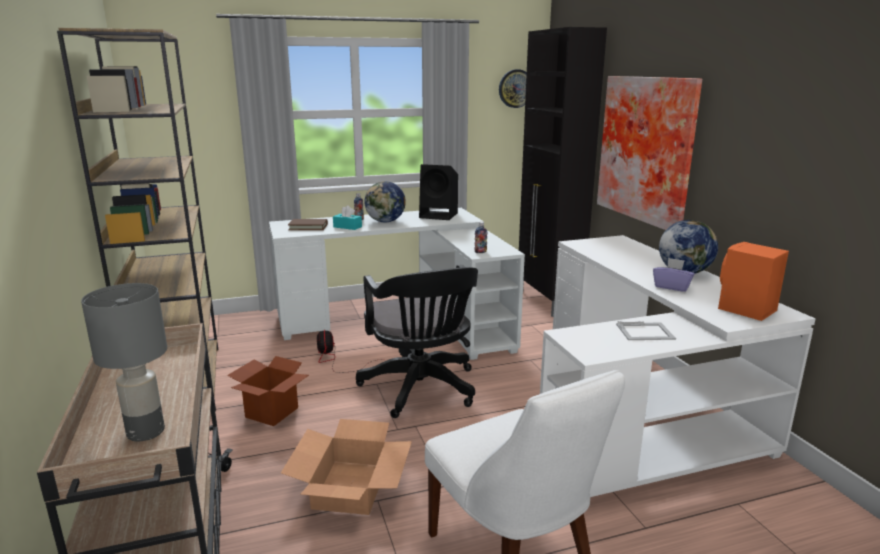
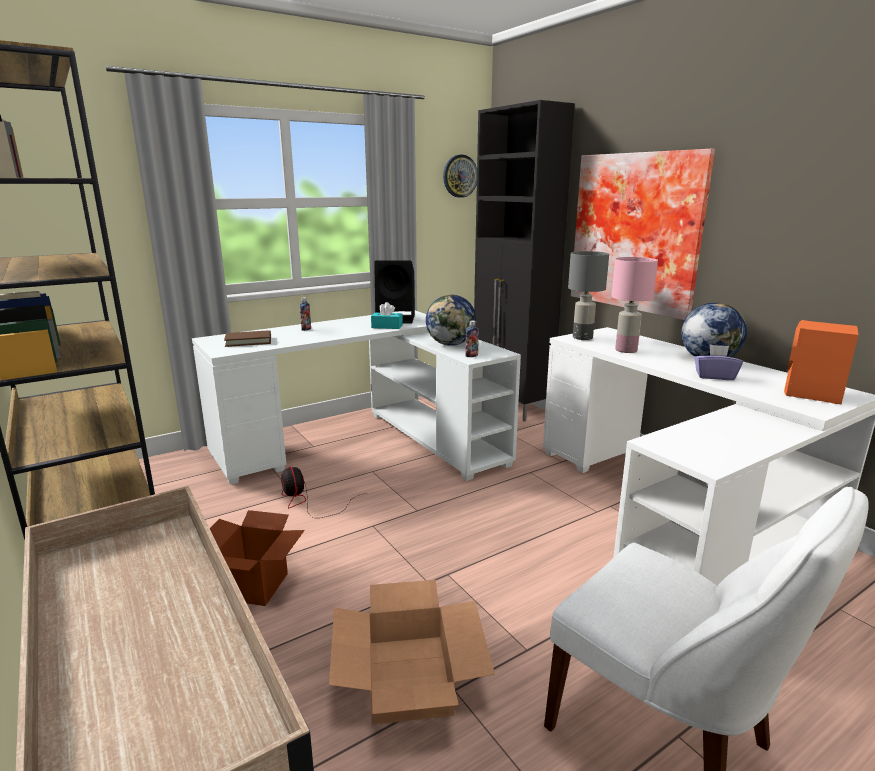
camera: 15 degrees left, 0 degrees up
(146, 432) = (180, 703): grey table lamp -> grey table lamp (583, 338)
(347, 227) = (298, 338): turquoise tissue box -> turquoise tissue box (387, 326)
(385, 221) = (340, 329): globe -> globe (451, 344)
(421, 390) = (431, 526): black office chair -> none
(616, 257) = (626, 350): none -> pink table lamp
(646, 332) = (734, 429): picture frame -> none

